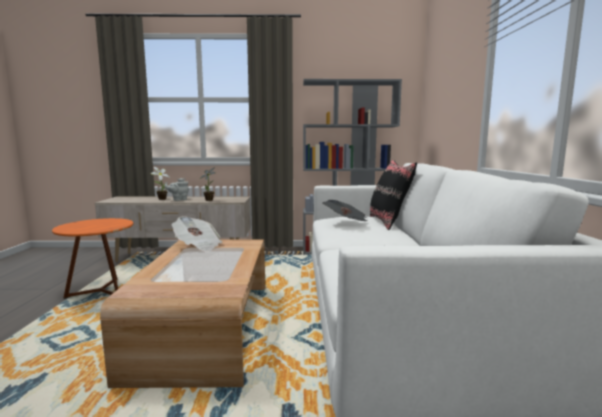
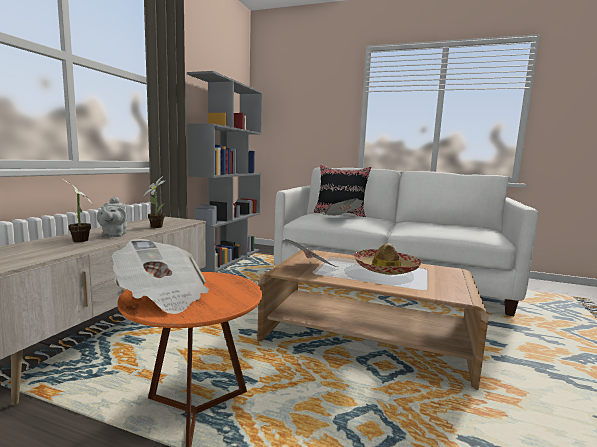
camera: 70 degrees left, 0 degrees up
(87, 223) = (162, 297): none -> newspaper
(212, 266) = (386, 269): none -> hat

